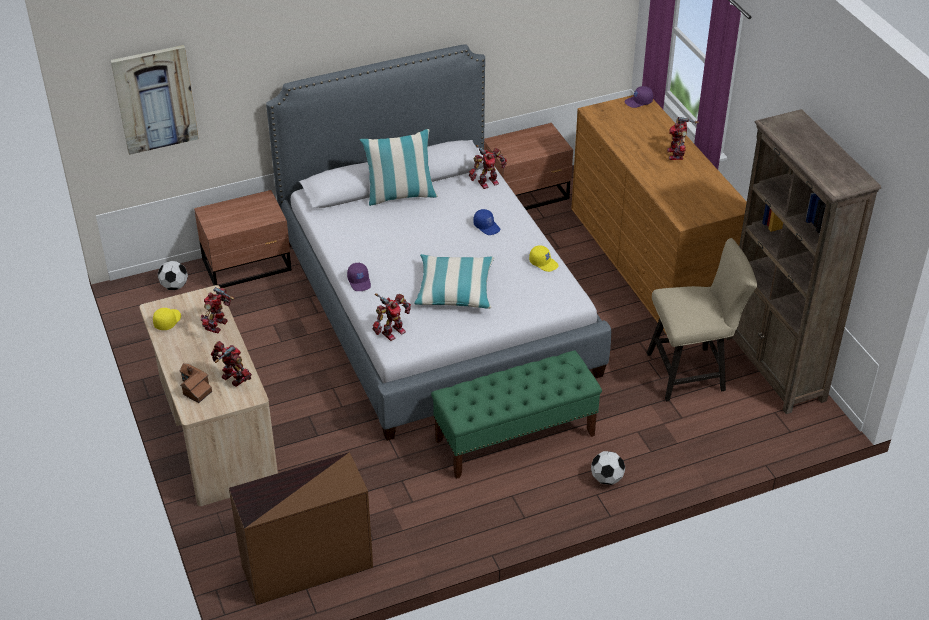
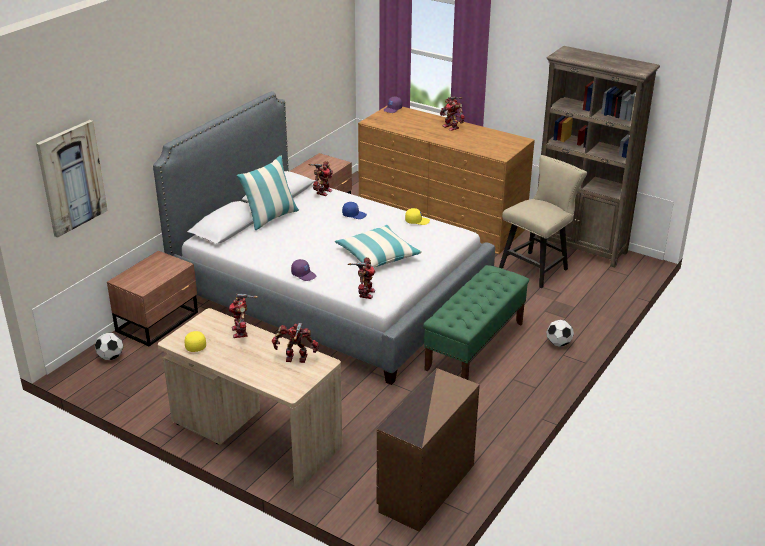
camera: 35 degrees left, 10 degrees down
(194, 388) = (272, 377): toy house -> none

